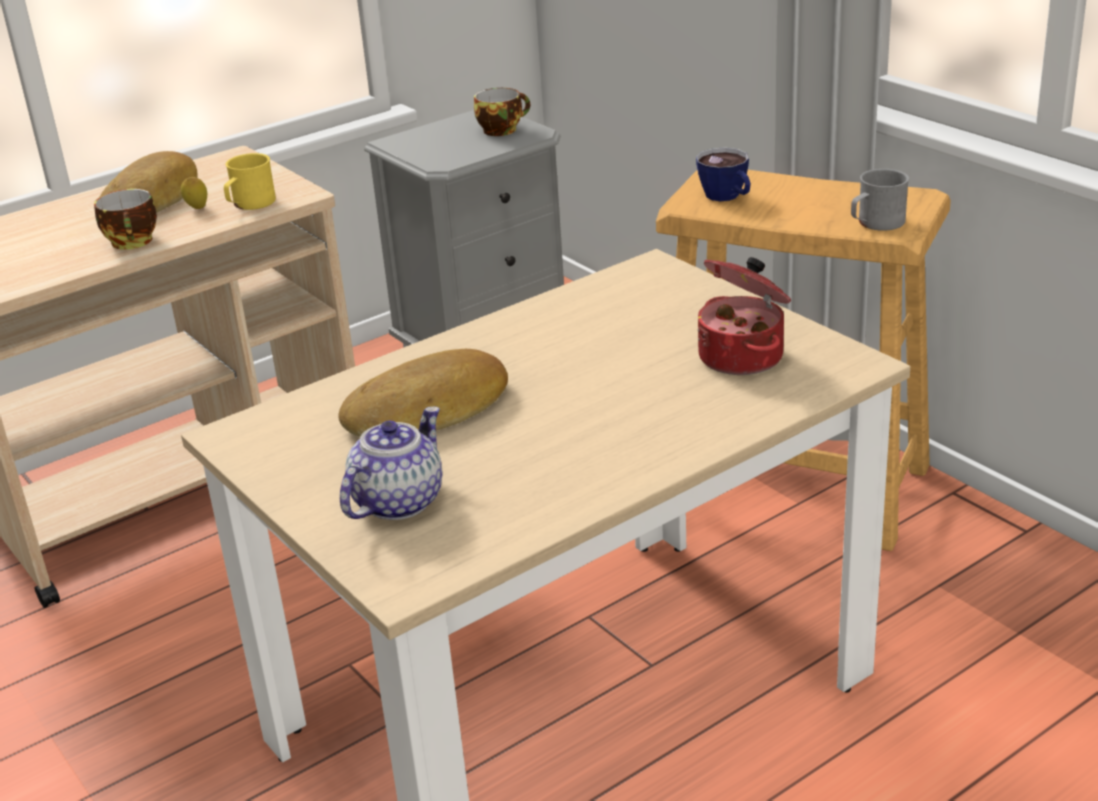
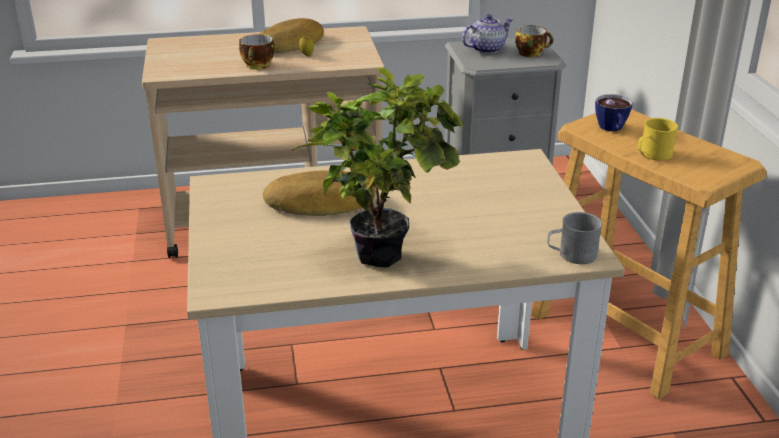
camera: 25 degrees right, 0 degrees up
(250, 204) = (335, 60): yellow mug -> yellow mug (652, 155)
(397, 501) = (256, 247): teapot -> teapot (486, 49)
(587, 445) = (383, 251): none -> potted plant
(743, 356) = (525, 229): cooking pot -> none
(875, 224) = (691, 172): grey mug -> grey mug (571, 255)

